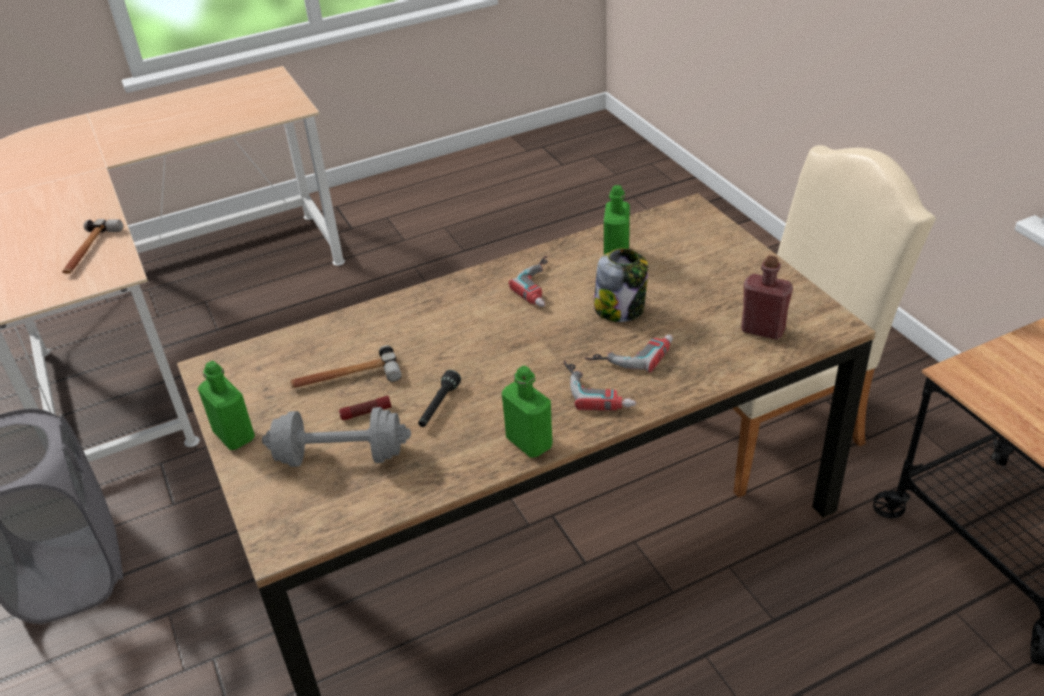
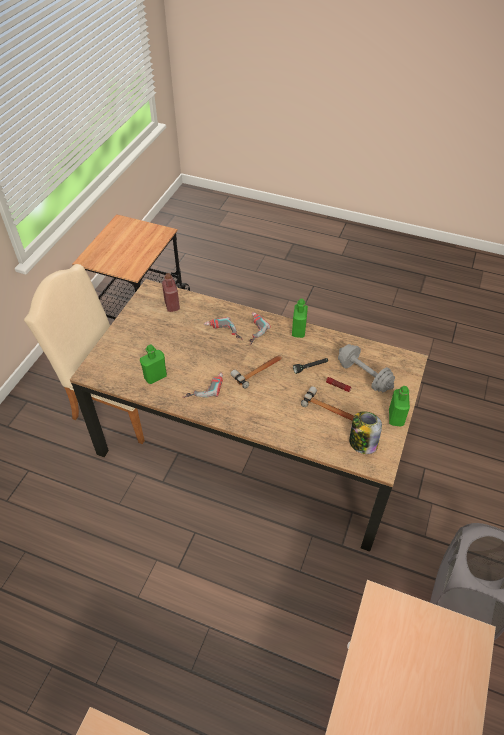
camera: 135 degrees left, 10 degrees up
(89, 251) = (386, 653): hammer -> hammer (258, 370)
(620, 309) = (197, 352): jar -> jar (362, 443)

